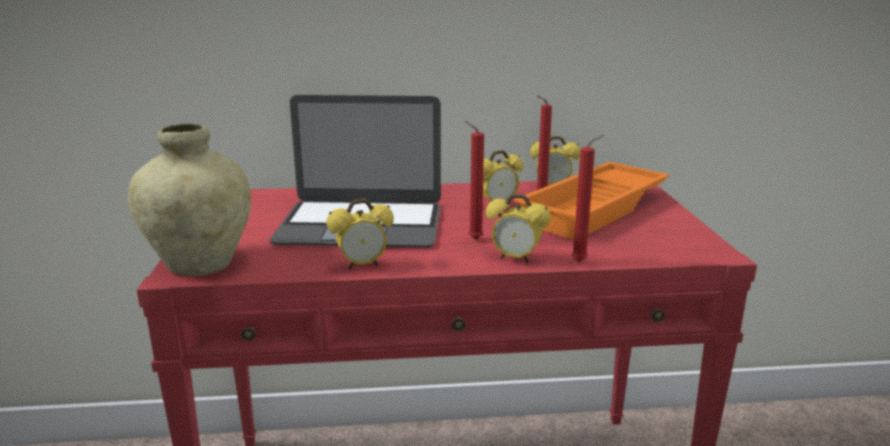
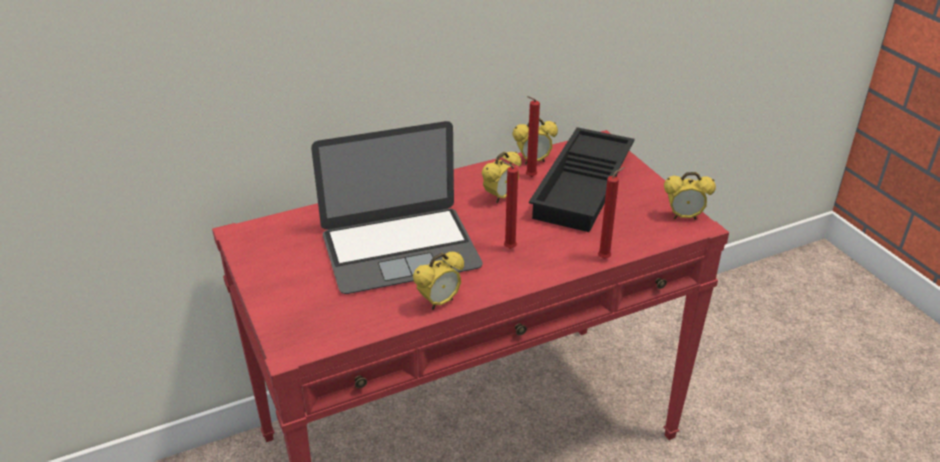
camera: 20 degrees left, 15 degrees up
(200, 264) = (300, 333): beige vase -> none
(515, 259) = (555, 266): alarm clock -> alarm clock (684, 217)
(595, 210) = (584, 187): orange tray -> black tray

